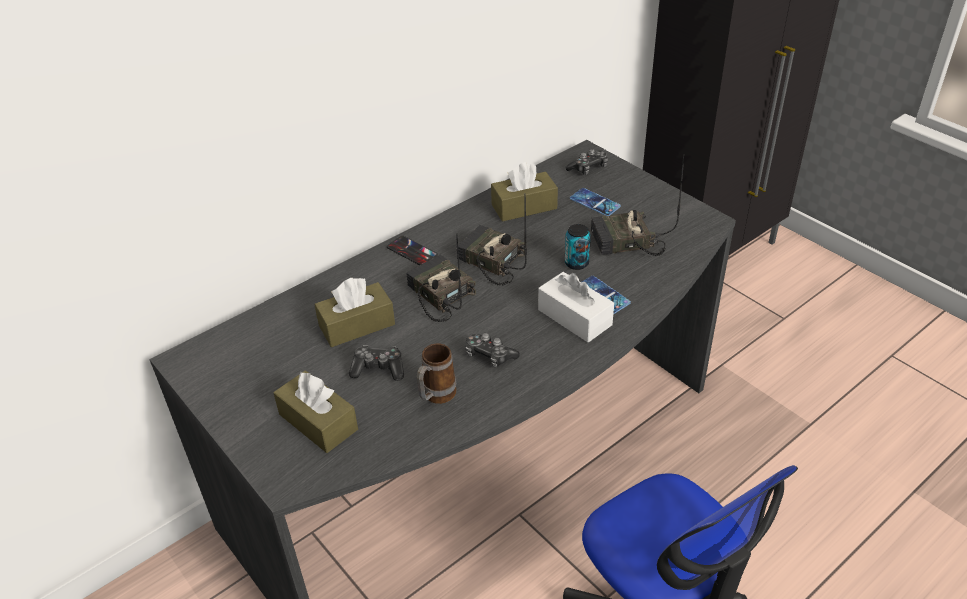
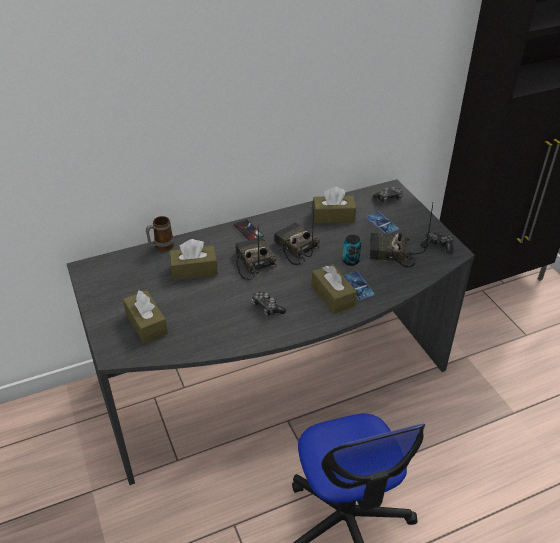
camera: 15 degrees right, 0 degrees up
(378, 369) = (195, 300): game controller -> game controller (437, 246)
(435, 397) = (222, 325): mug -> mug (161, 247)
(574, 317) = (333, 296): white tissue box -> brown tissue box

